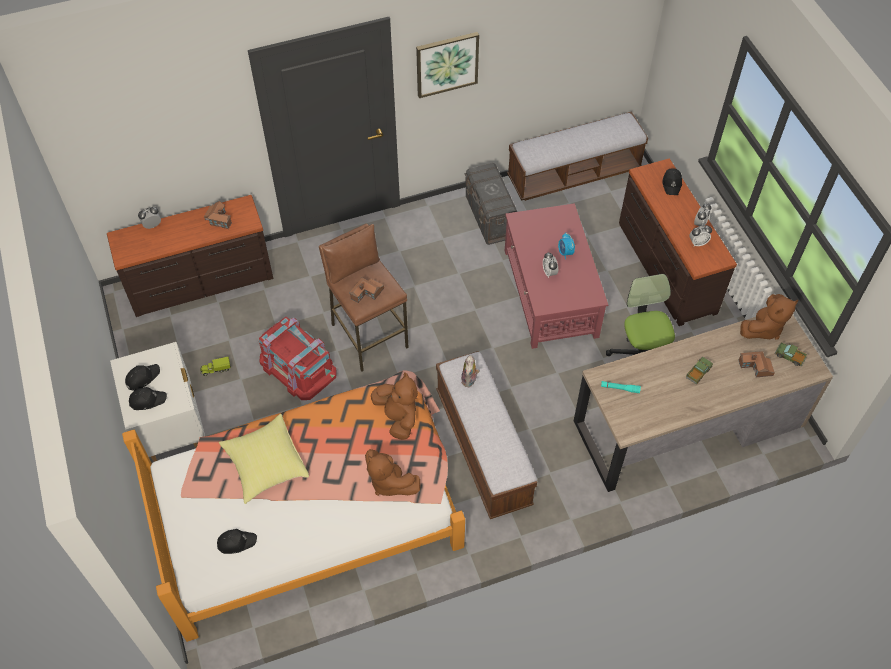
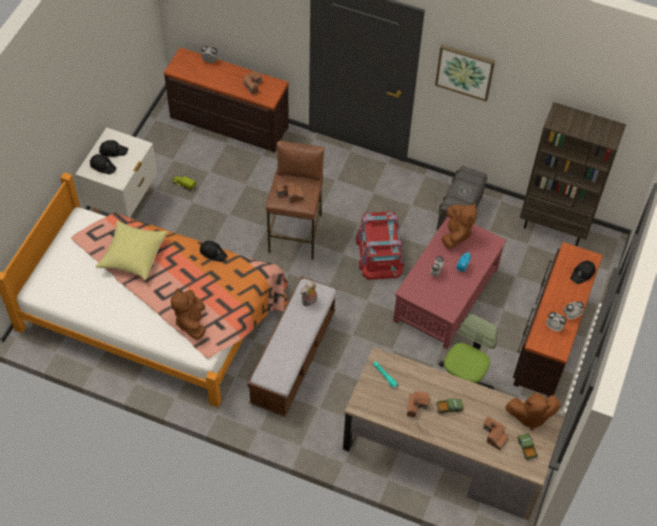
camera: 40 degrees right, 0 degrees up
(236, 542) = (74, 287): black cap -> black cap (213, 252)
(298, 367) = (233, 220): red storage box -> red storage box (380, 253)
(398, 417) = (237, 288): brown plush toy -> brown plush toy (456, 234)
(574, 174) = (554, 226): bench -> brown bookcase
(672, 392) = (417, 405): none -> toy house

